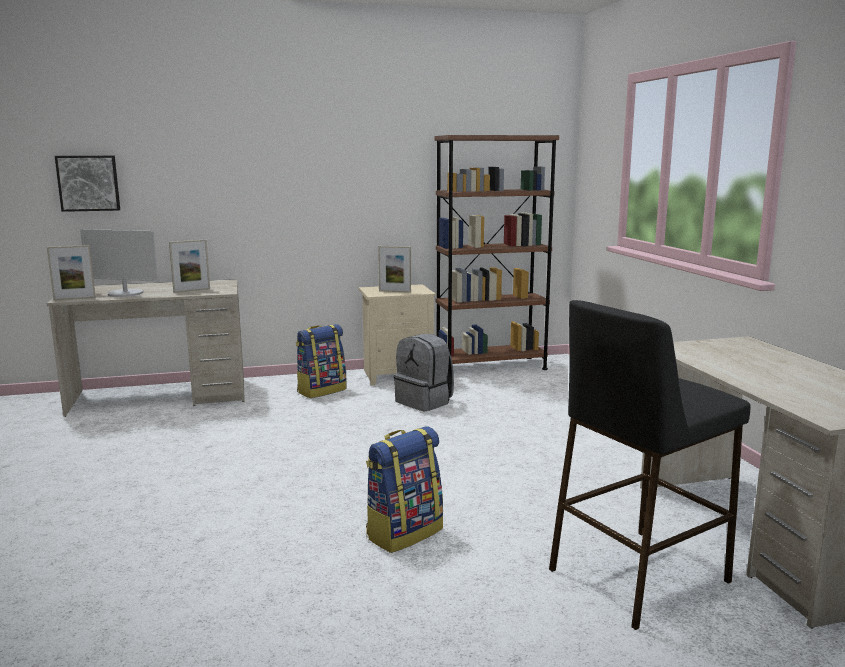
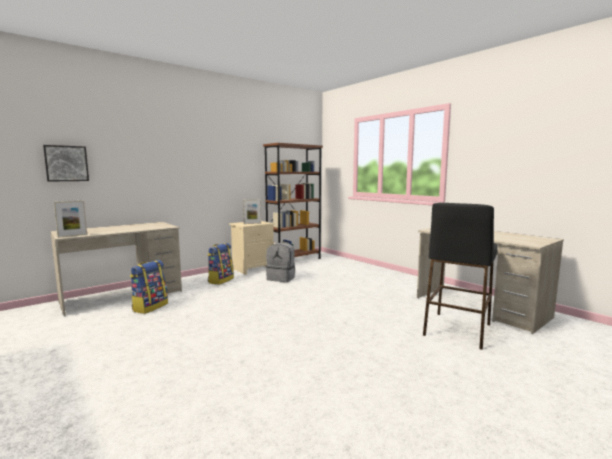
camera: 25 degrees left, 5 degrees down
(125, 293) = (104, 231): monitor -> none
(192, 290) = (147, 227): picture frame -> none
(404, 532) = (344, 334): backpack -> backpack (150, 307)

